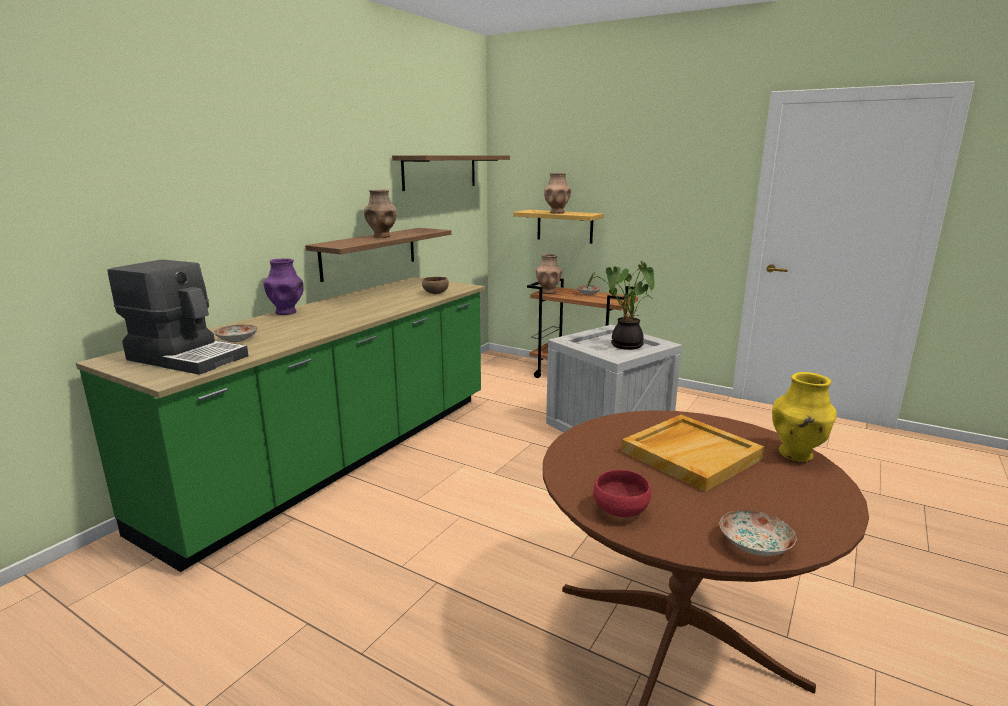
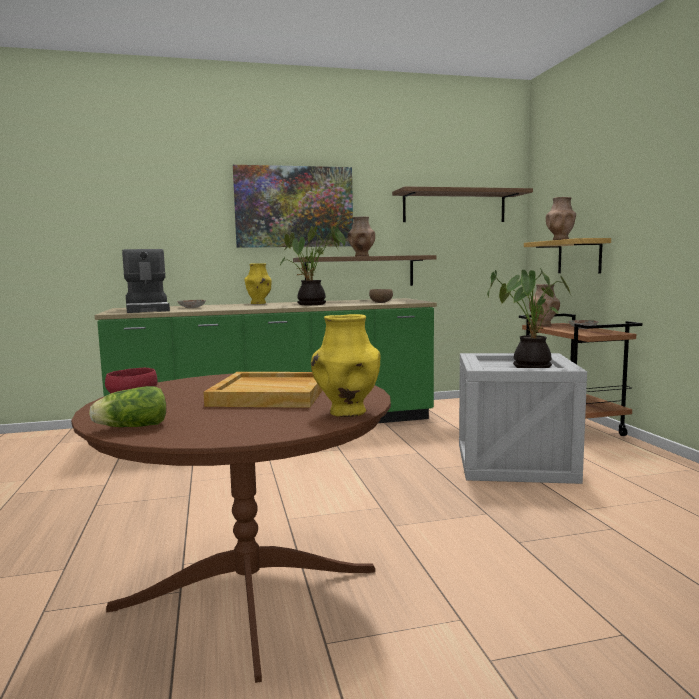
camera: 45 degrees right, 10 degrees down
(286, 312) = (258, 303): purple vase -> yellow vase
(301, 177) = (294, 207): none -> picture
(375, 308) = (311, 304): none -> potted plant
(755, 544) = (130, 427): plate -> lettuce

